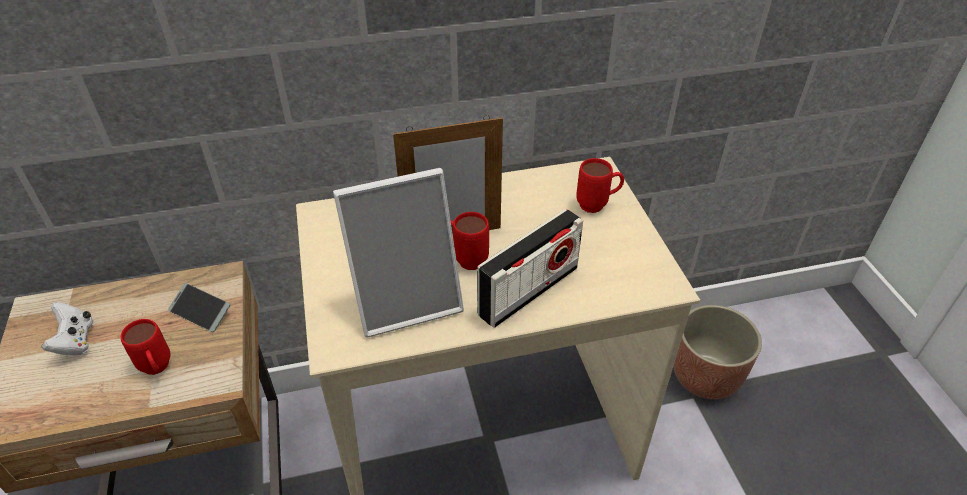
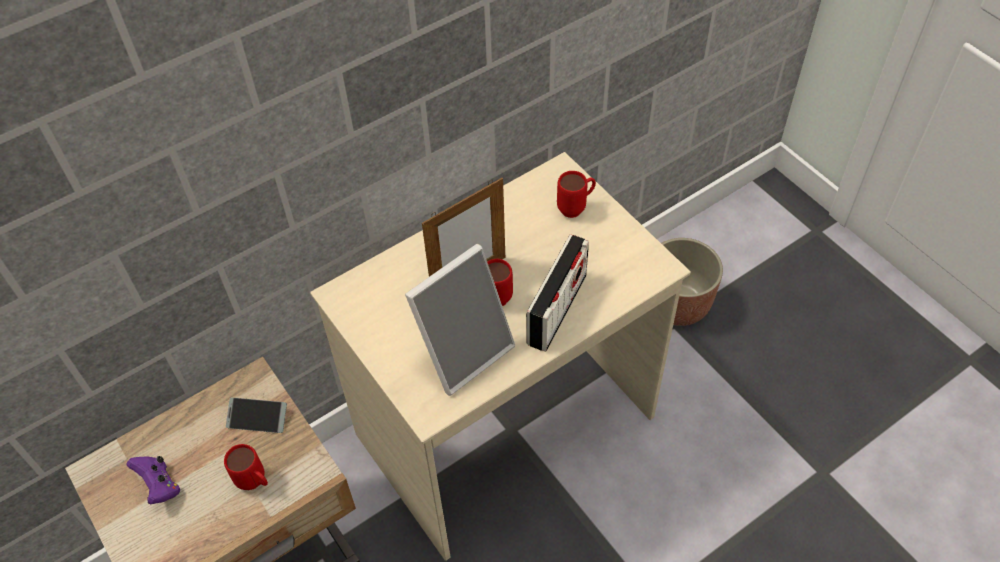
camera: 20 degrees left, 10 degrees up
(75, 341) = (159, 486): white game controller -> purple game controller

